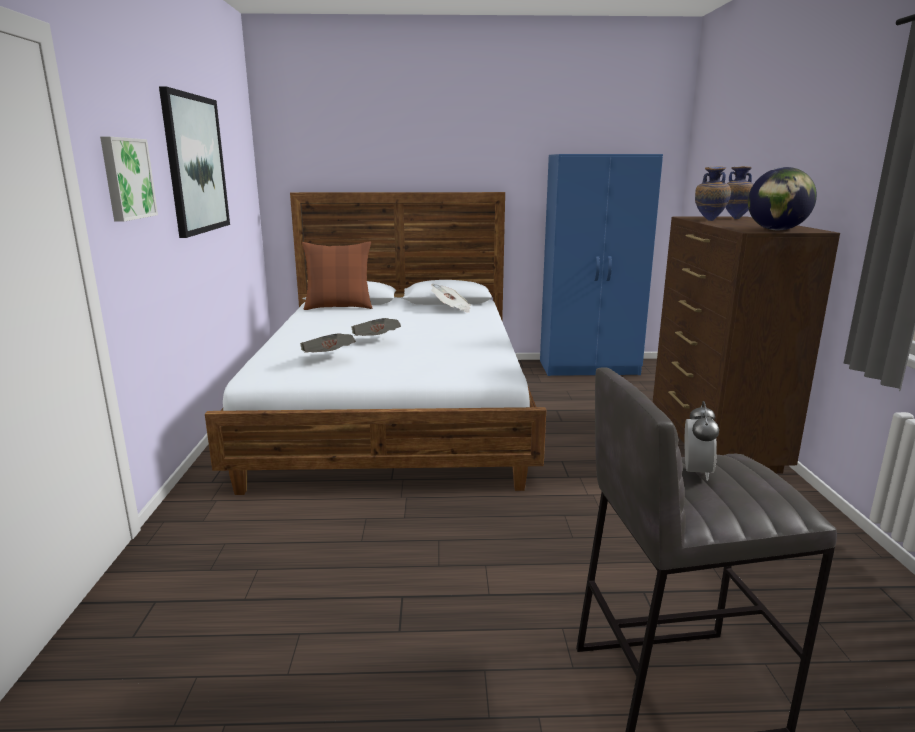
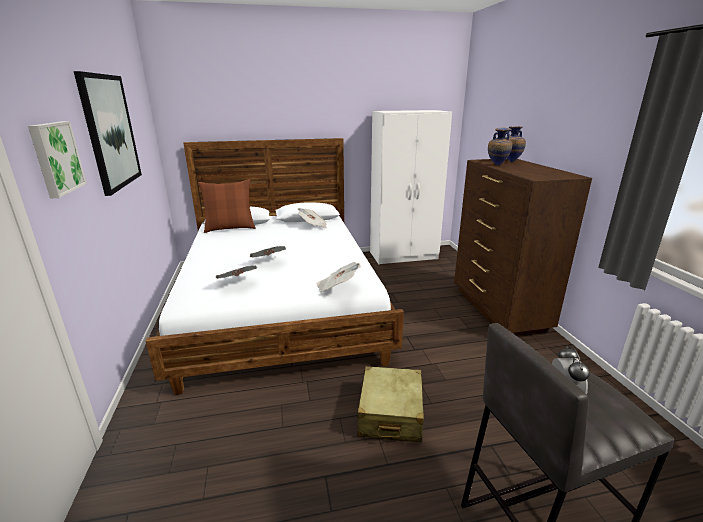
camera: 10 degrees left, 5 degrees up
(457, 371) = (337, 287): none -> newspaper
(510, 542) = (390, 413): none -> beige suitcase
(590, 368) = (404, 256): blue wardrobe -> white wardrobe
(776, 230) = (550, 176): globe -> none

